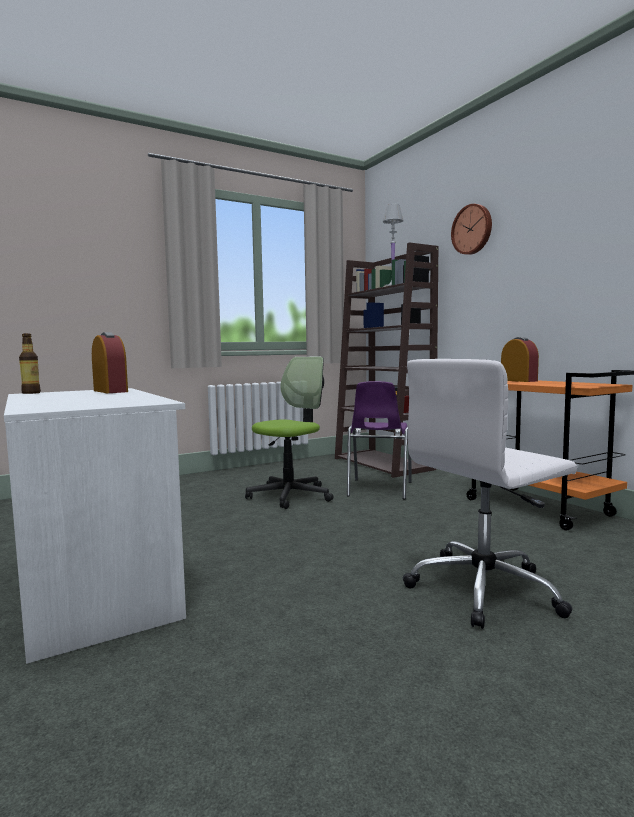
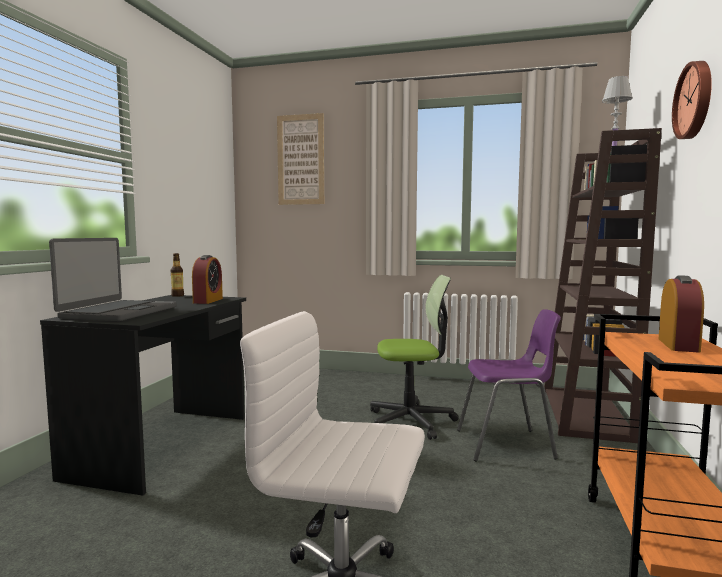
camera: 45 degrees right, 0 degrees up
(72, 231) = (300, 160): none -> picture
(72, 402) = (118, 312): none -> laptop
(97, 583) = (165, 445): white desk -> black desk
(378, 489) = (507, 444): purple chair -> purple chair turned 150 degrees counterclockwise

